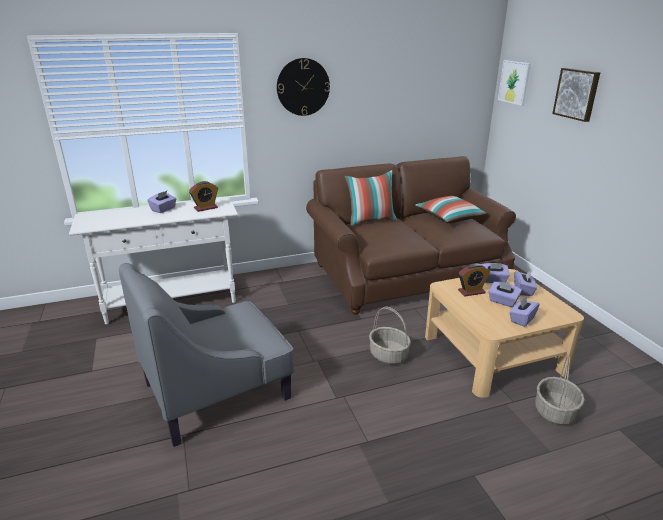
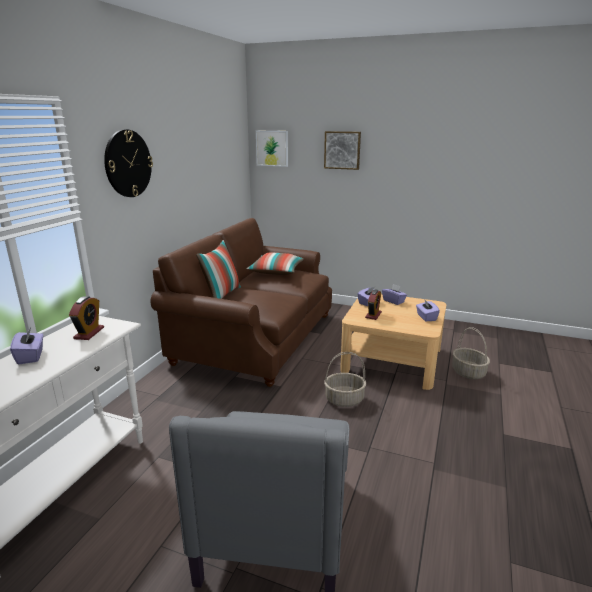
camera: 50 degrees left, 5 degrees down
(502, 301) = (398, 312): purple tissue box -> none

